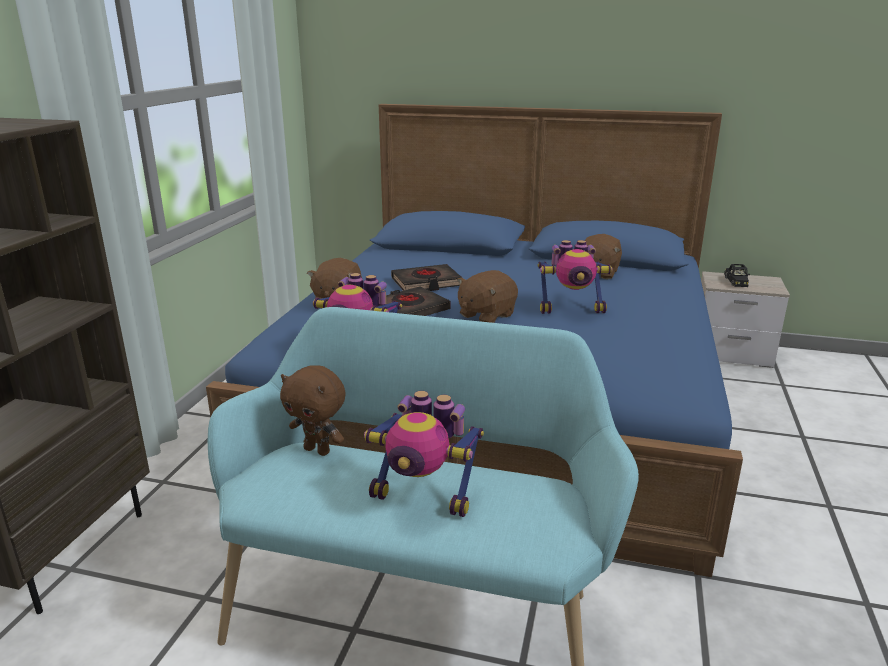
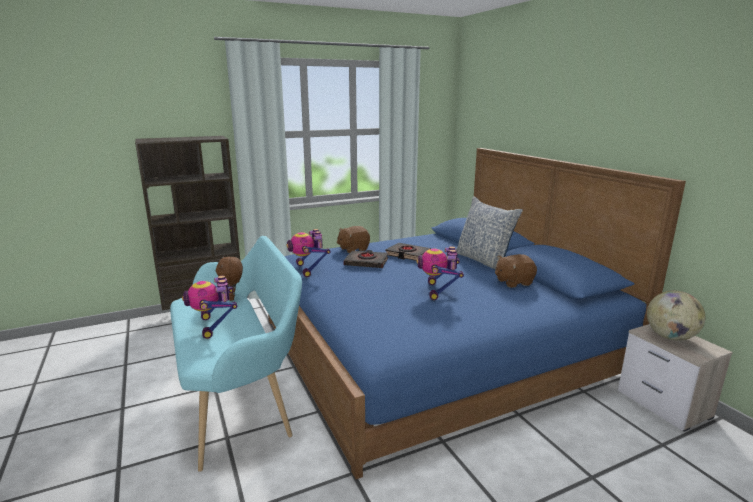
camera: 50 degrees right, 5 degrees down
(486, 315) = (391, 277): brown plush toy -> none
(515, 261) = (483, 260): none -> pillow
(571, 309) = (439, 291): toy robot -> toy robot turned 45 degrees clockwise
(736, 282) = (670, 337): black toy car -> globe

